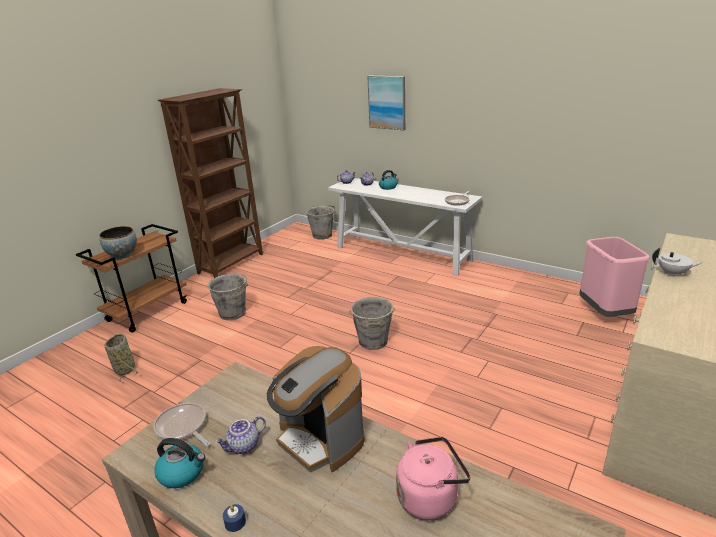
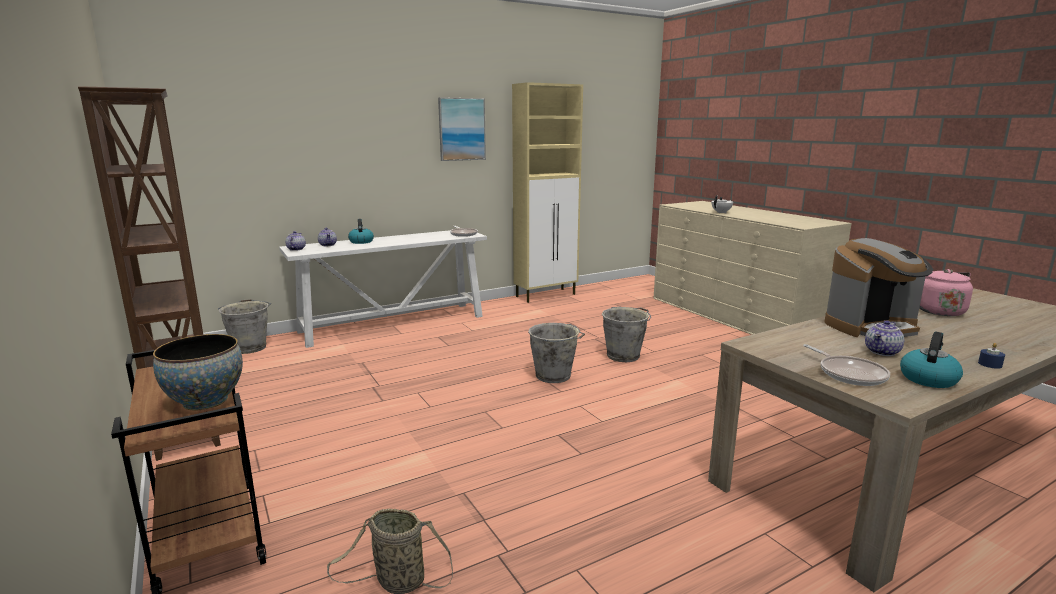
camera: 65 degrees left, 10 degrees down
(183, 427) = (849, 374): frying pan -> frying pan turned 90 degrees counterclockwise
(233, 313) = (364, 446): grey bucket -> grey bucket (624, 355)
(244, 446) = (882, 352): teapot -> teapot turned 60 degrees clockwise
(387, 102) = (335, 133): picture -> picture (461, 129)
(551, 283) = (546, 295): none -> beige cabinet
(605, 312) = (608, 295): pink trash can -> none

